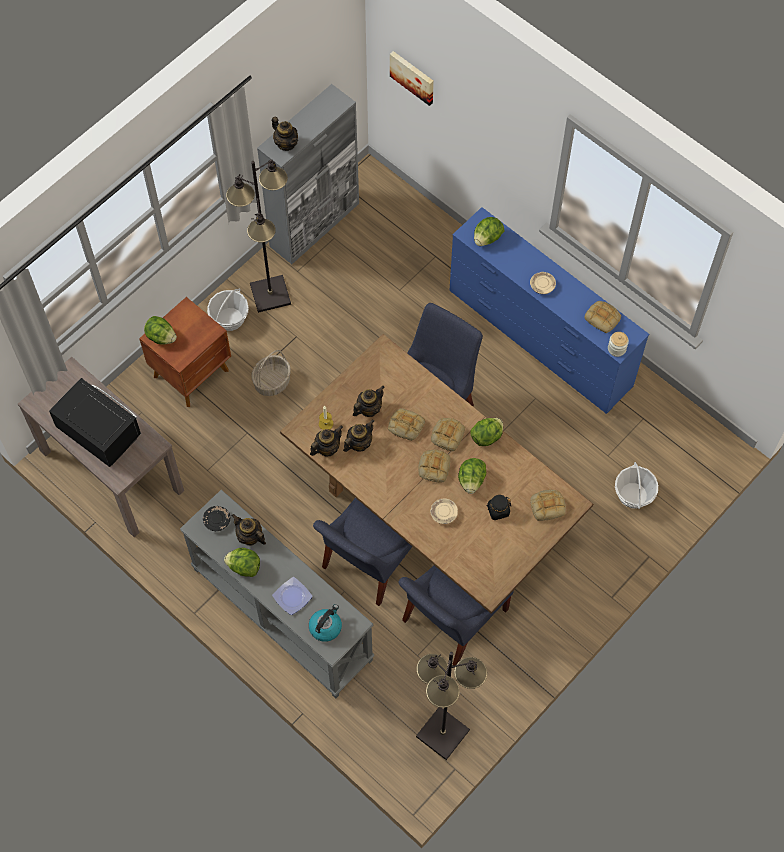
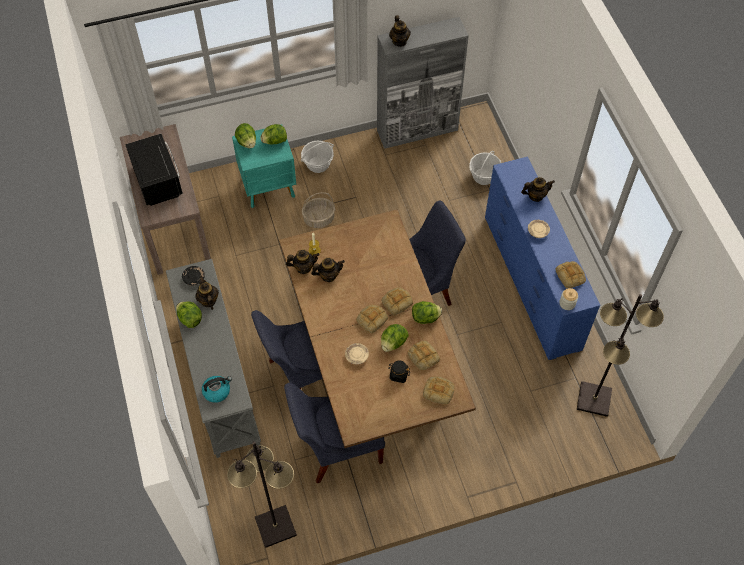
camera: 30 degrees right, 5 degrees down
(192, 373) = (269, 187): brown nightstand -> turquoise nightstand
(271, 294) = (356, 161): black floor lamp -> black floor lamp (594, 400)
(291, 597) = (208, 357): plate -> none
(368, 409) = (351, 255): teapot -> teapot (536, 195)
(405, 426) = (370, 280): bread -> bread (422, 356)
(413, 77) = (520, 34): picture -> none
(487, 238) = (517, 179): lettuce -> lettuce (274, 141)
(633, 495) = (532, 430): basket -> basket (484, 176)

